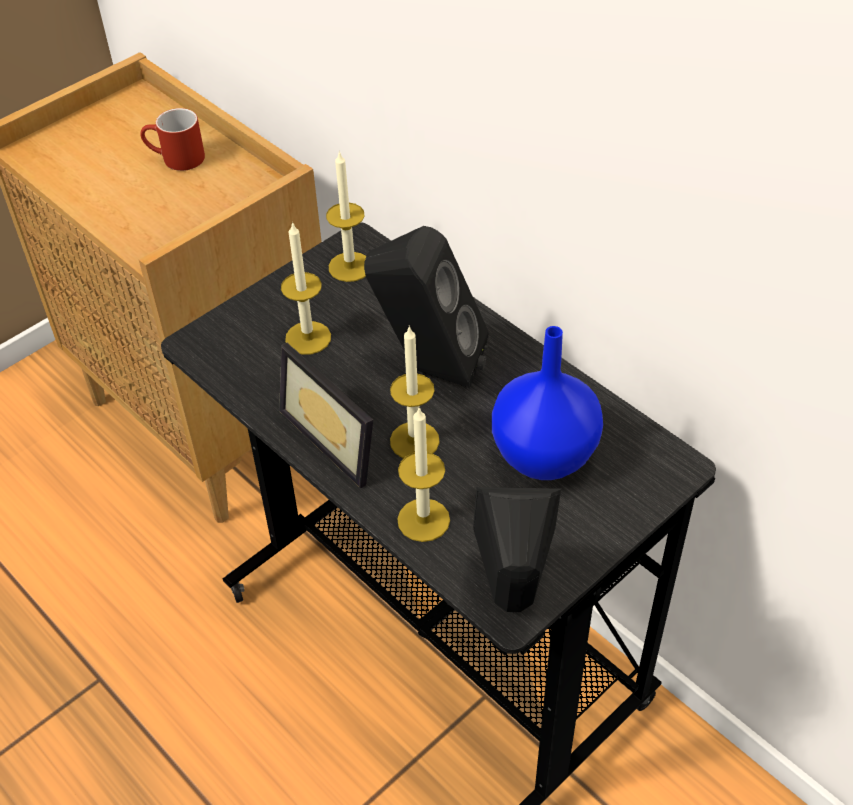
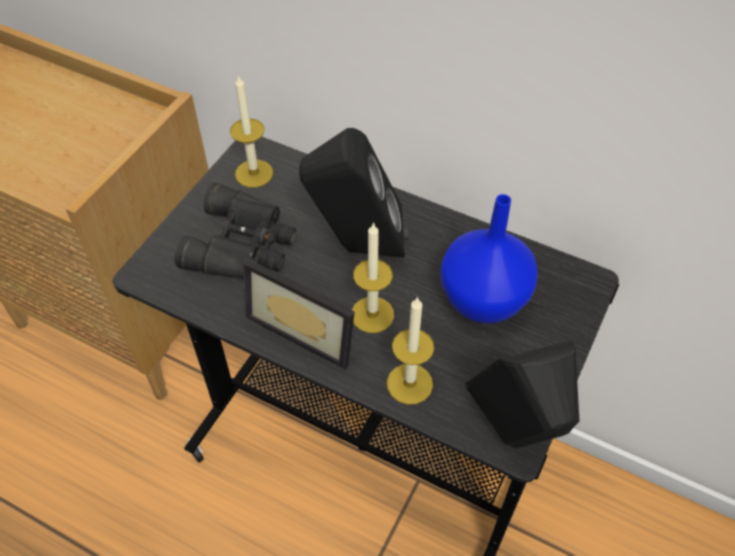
camera: 20 degrees left, 5 degrees up
(175, 159) = (60, 109): red mug -> none
(308, 338) = (243, 245): candle -> black binoculars

